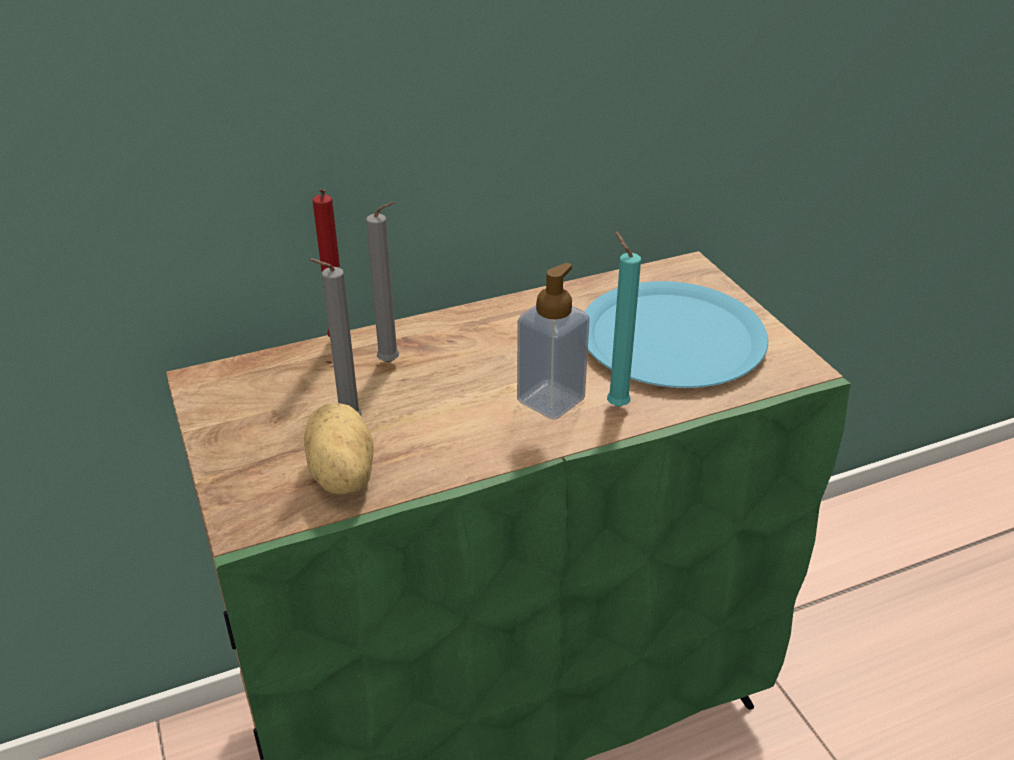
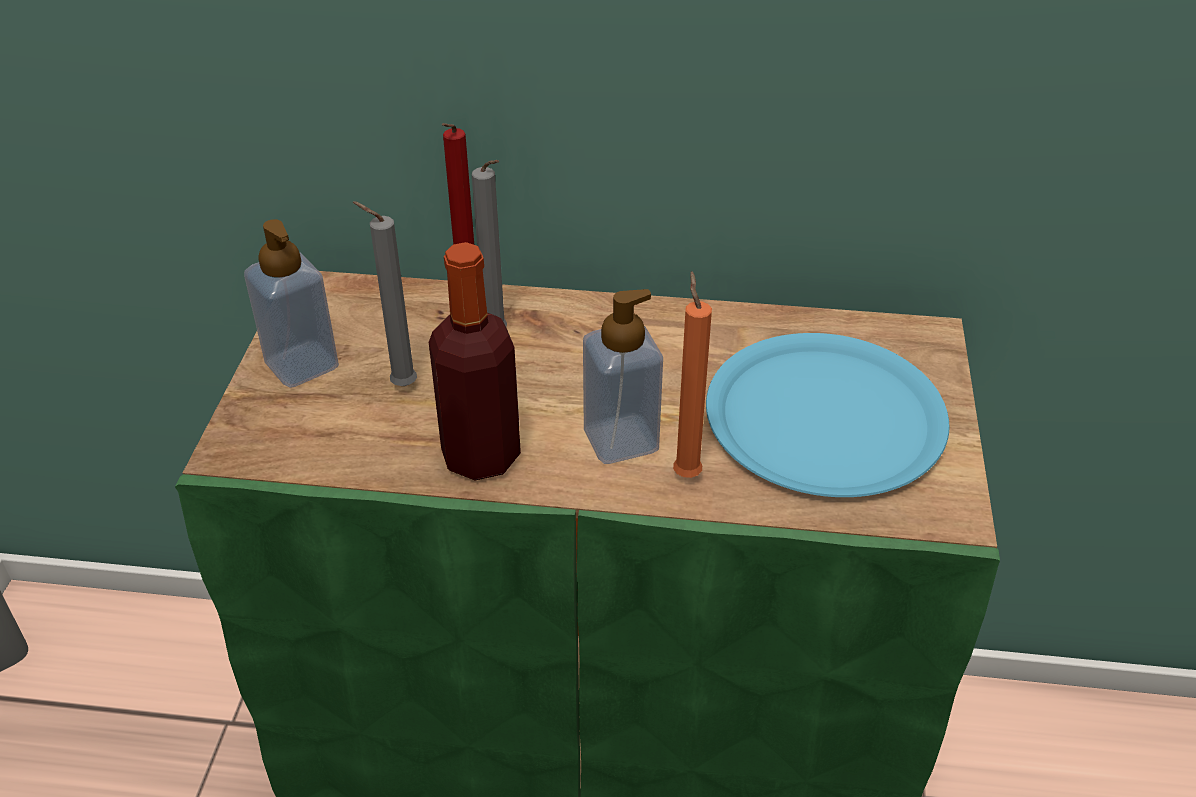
camera: 30 degrees right, 5 degrees up
(247, 437) = (302, 365): none -> soap dispenser
(339, 476) = (348, 439): potato -> none
(458, 448) = (481, 456): none -> bottle
(615, 404) = (686, 472): turquoise candle -> orange candle

